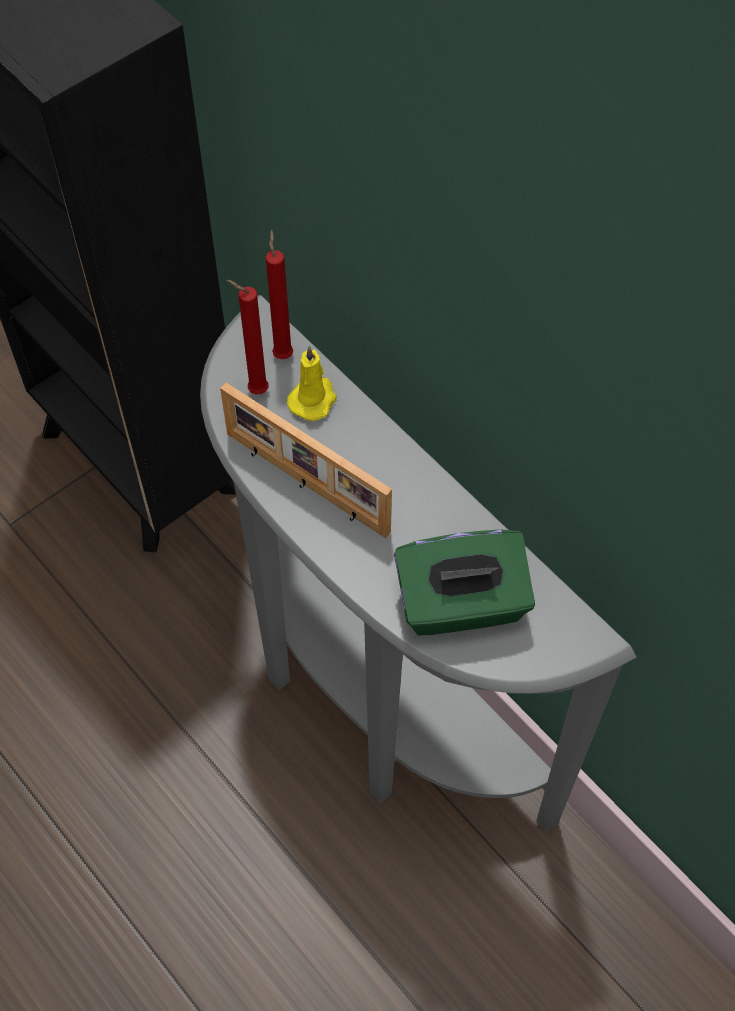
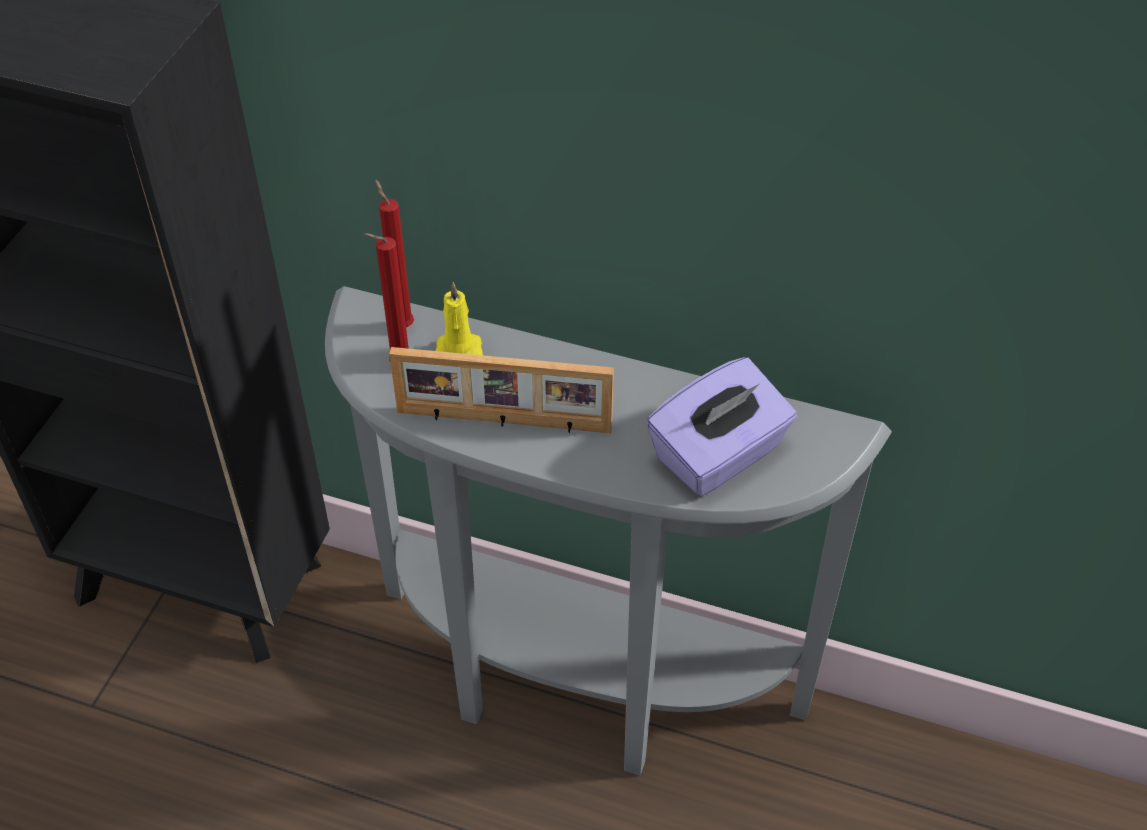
camera: 30 degrees left, 10 degrees down
(461, 604) = (718, 455): green tissue box -> purple tissue box

